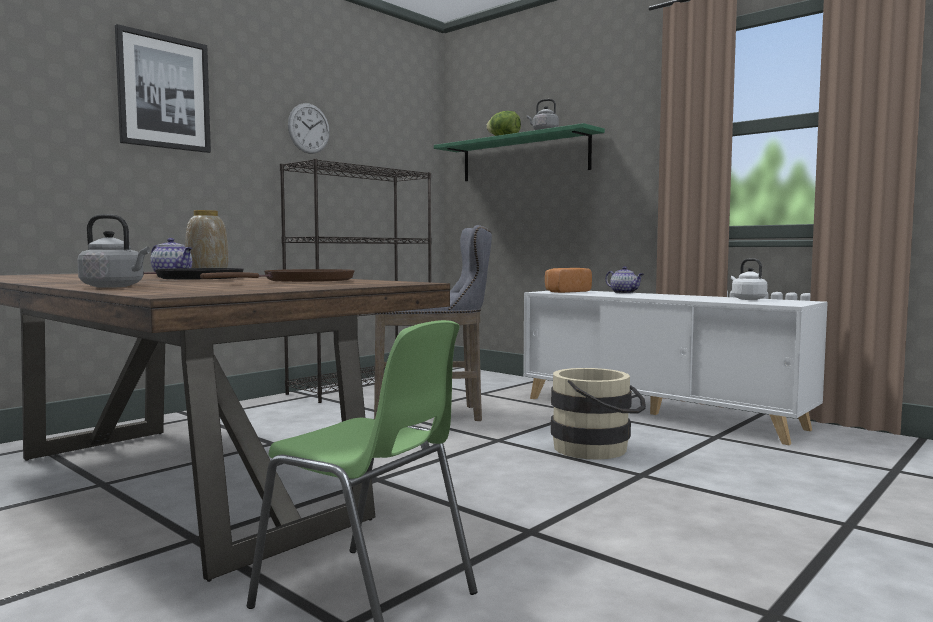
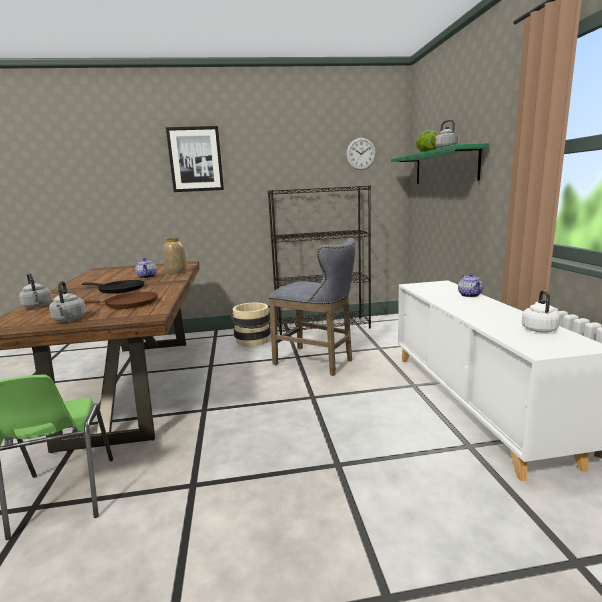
camera: 40 degrees right, 10 degrees up
(283, 287) = (69, 319): none -> grey kettle
(309, 128) = (290, 163): wall clock -> wall clock (361, 154)
(566, 291) = (430, 287): bread -> none
(597, 449) = (354, 427): beige bucket -> beige bucket (254, 341)

